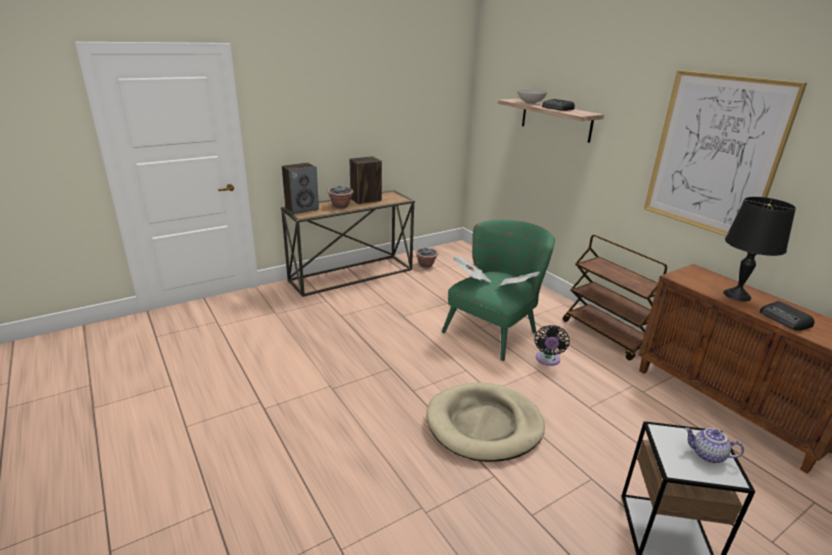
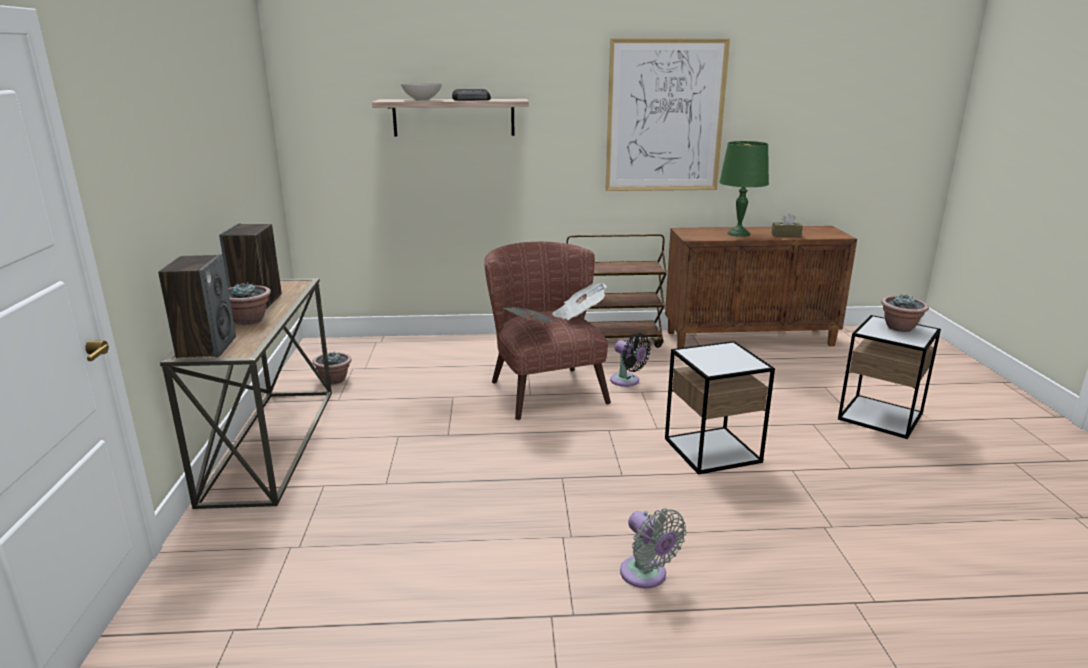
camera: 60 degrees left, 5 degrees down
(311, 427) = (646, 576): none -> grey fan
(484, 425) = (712, 450): beige dog bed -> side table
(496, 329) = (544, 387): green armchair -> brown armchair
(707, 455) = (900, 328): teapot -> potted plant
(736, 295) = (738, 233): black table lamp -> green table lamp
(785, 320) = (786, 235): radio -> brown tissue box

